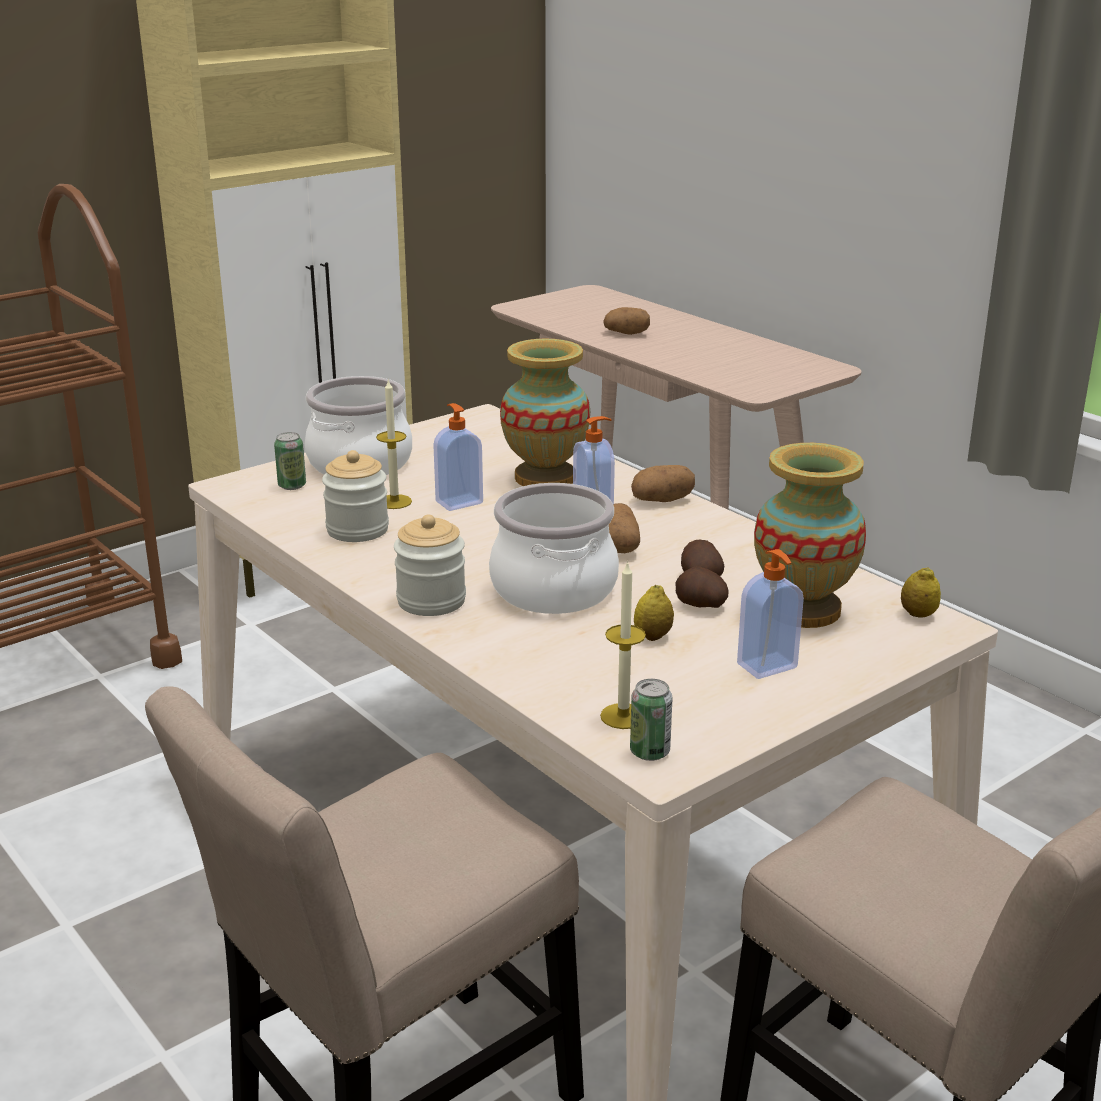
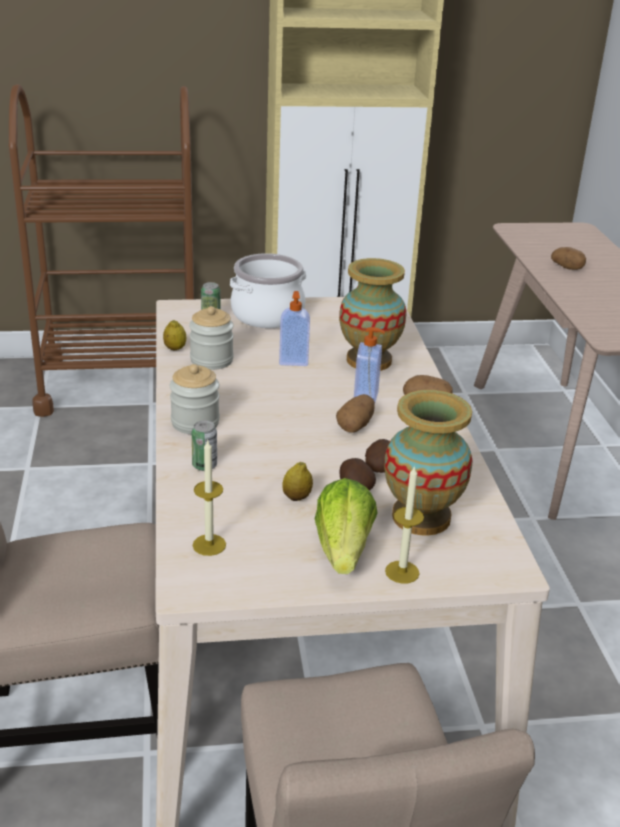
camera: 30 degrees right, 5 degrees up
(394, 502) = (256, 348): candle -> candle (402, 572)
(555, 589) = (277, 441): cooking pot -> none
(649, 752) = (194, 576): can -> can (204, 465)
(768, 667) = (343, 549): soap dispenser -> lettuce
(918, 614) = (501, 553): lemon -> lemon (175, 348)

